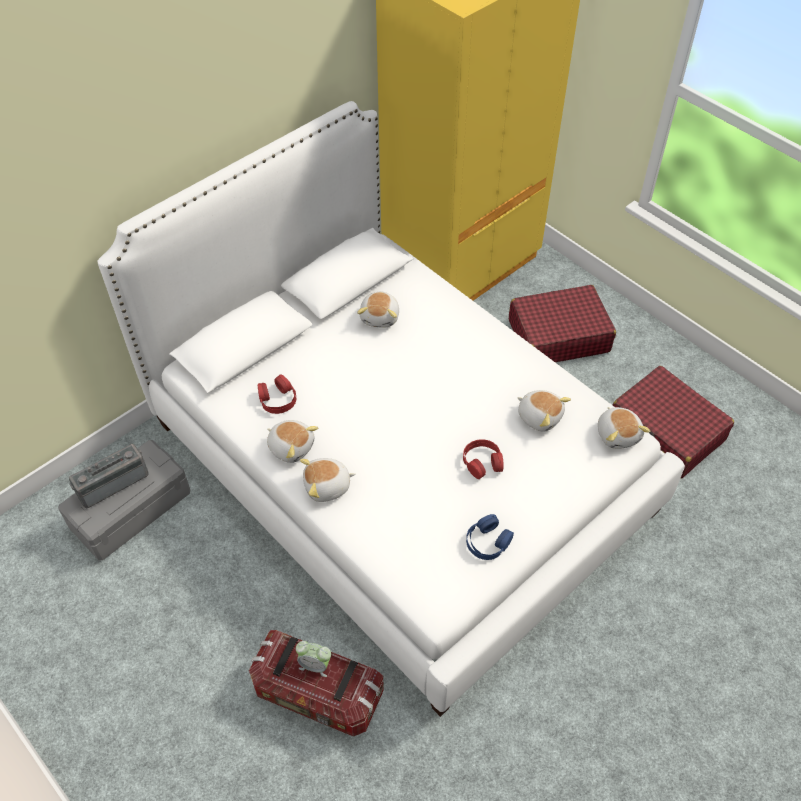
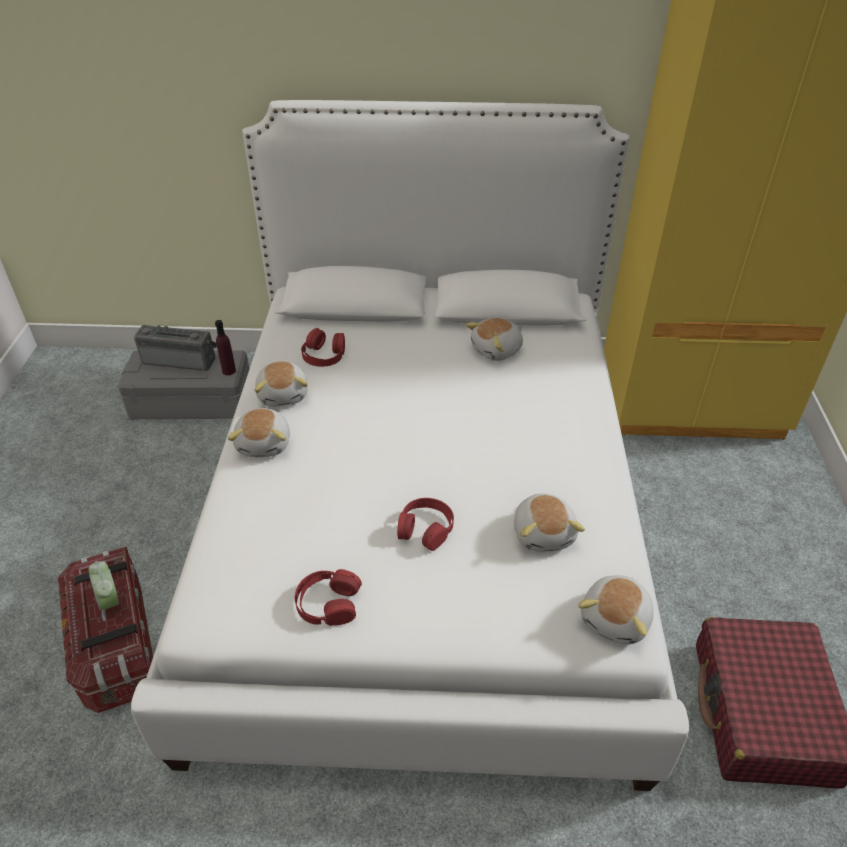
camera: 45 degrees right, 10 degrees down
(164, 463) = (229, 371): none -> purple bottle
(327, 487) = (265, 443): plush toy -> plush toy turned 120 degrees counterclockwise
(487, 542) = (328, 603): blue headphones -> red headphones
(558, 336) = (728, 523): red suitcase -> none

